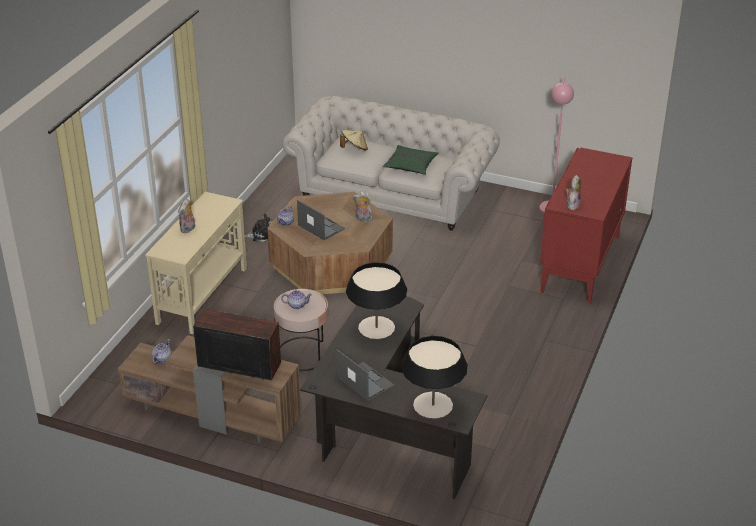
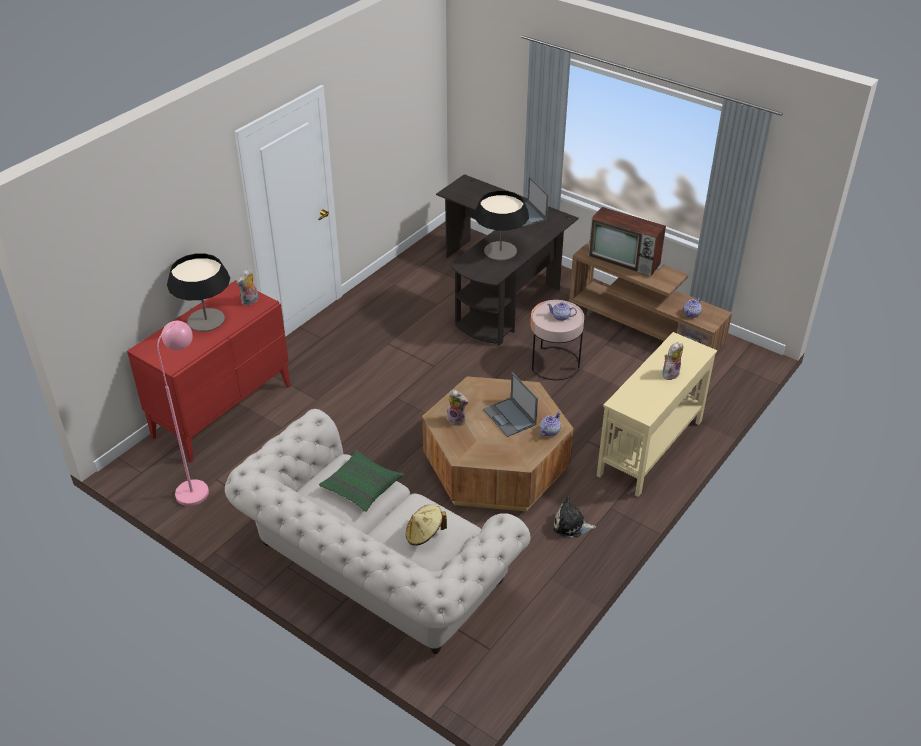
camera: 165 degrees left, 5 degrees up
(433, 405) = (480, 192): table lamp -> table lamp (206, 320)

